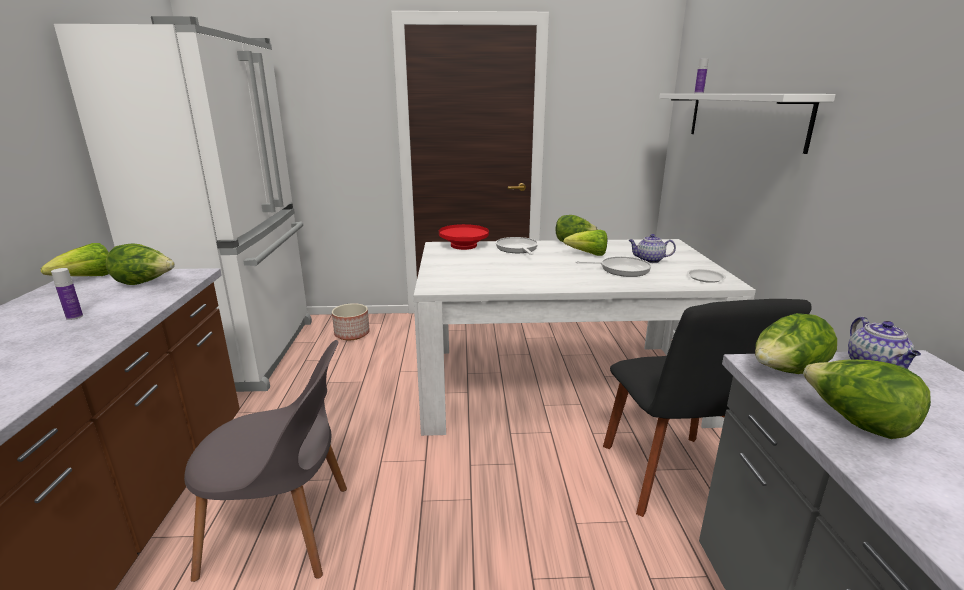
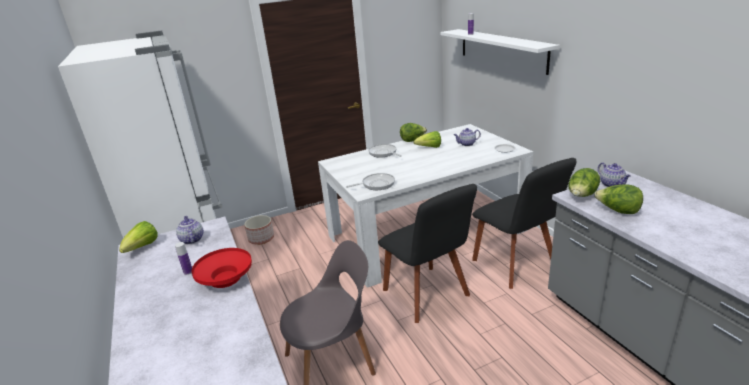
camera: 20 degrees left, 5 degrees up
(144, 283) = (192, 239): lettuce -> teapot
(464, 246) = (347, 158): red bowl -> red bowl (226, 278)
(496, 477) = (428, 295): none -> black chair
(621, 270) = (457, 154): frying pan -> frying pan (376, 184)

